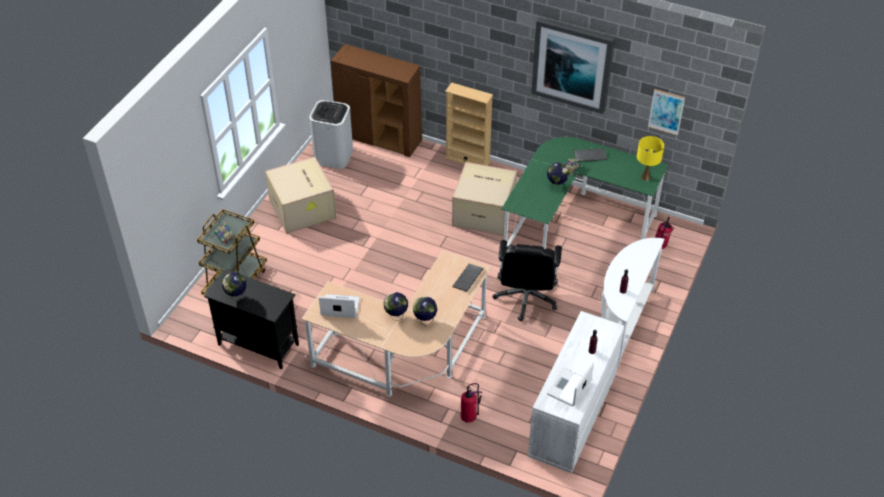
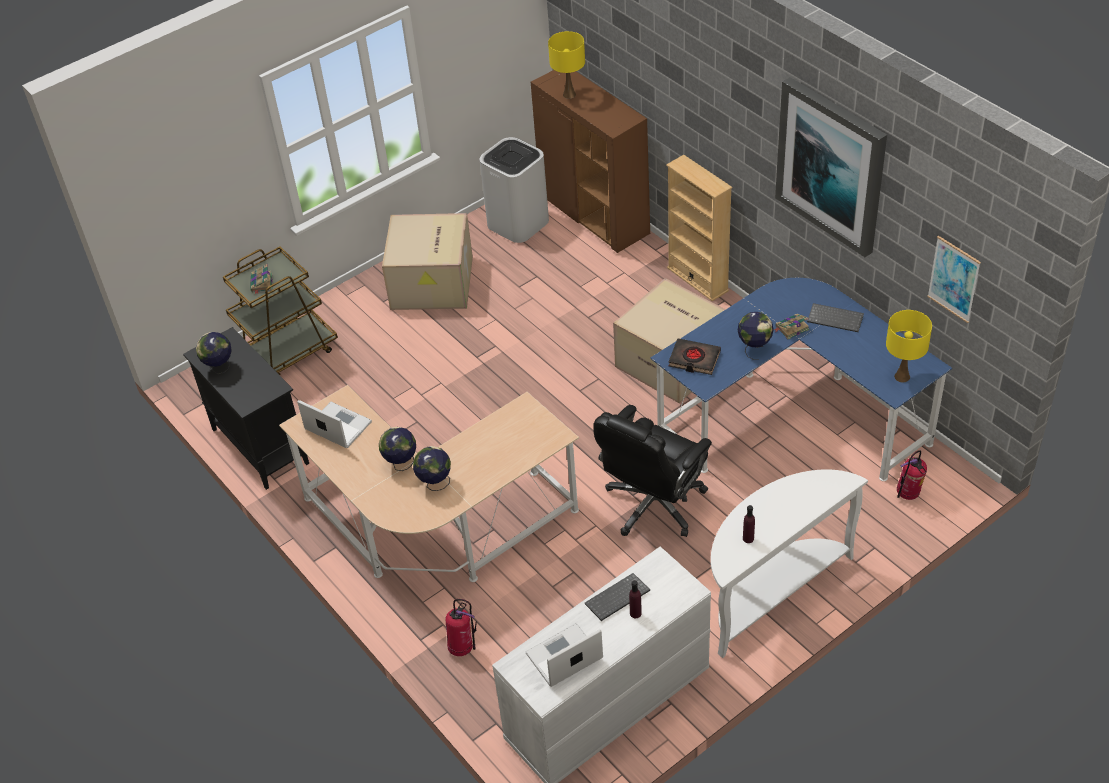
camera: 30 degrees right, 0 degrees up
(361, 62) = (569, 94): none -> yellow table lamp
(468, 279) = (534, 444): keyboard -> keyboard (617, 599)
(527, 202) = (694, 359): none -> black book
(572, 223) = (793, 416): green desk -> blue desk

